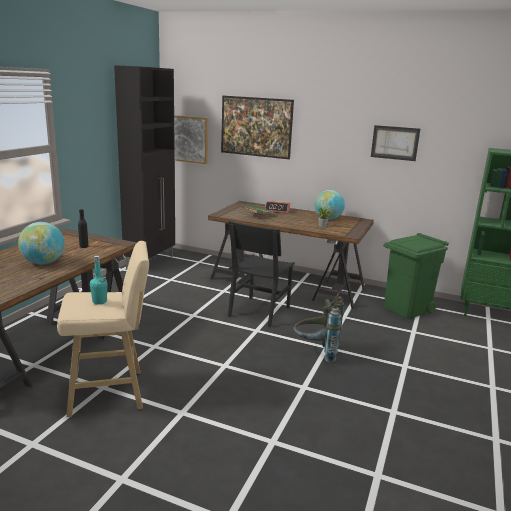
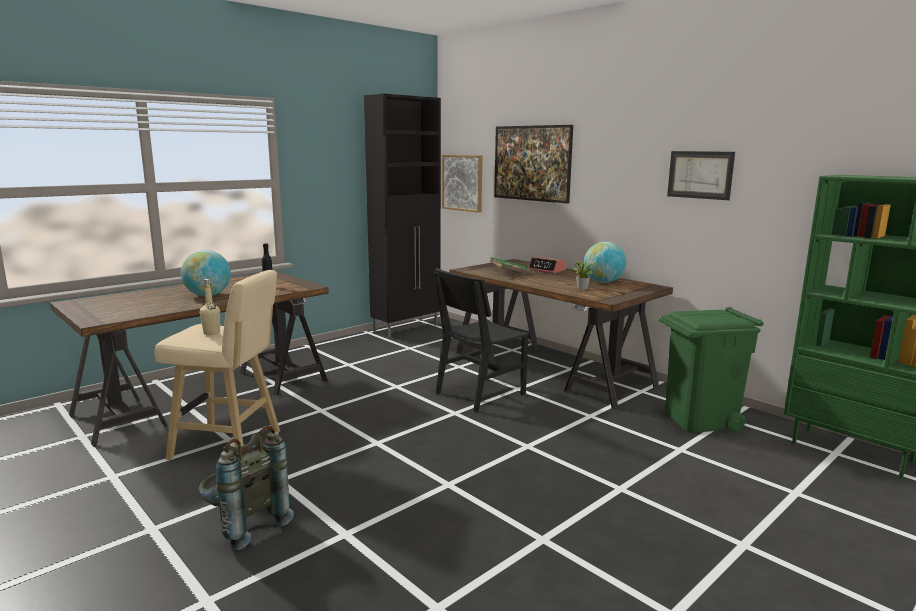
camera: 25 degrees right, 5 degrees down
(99, 301) = (212, 333): turquoise bottle -> beige bottle
(316, 352) = (508, 449): grey backpack -> grey backpack (243, 525)

